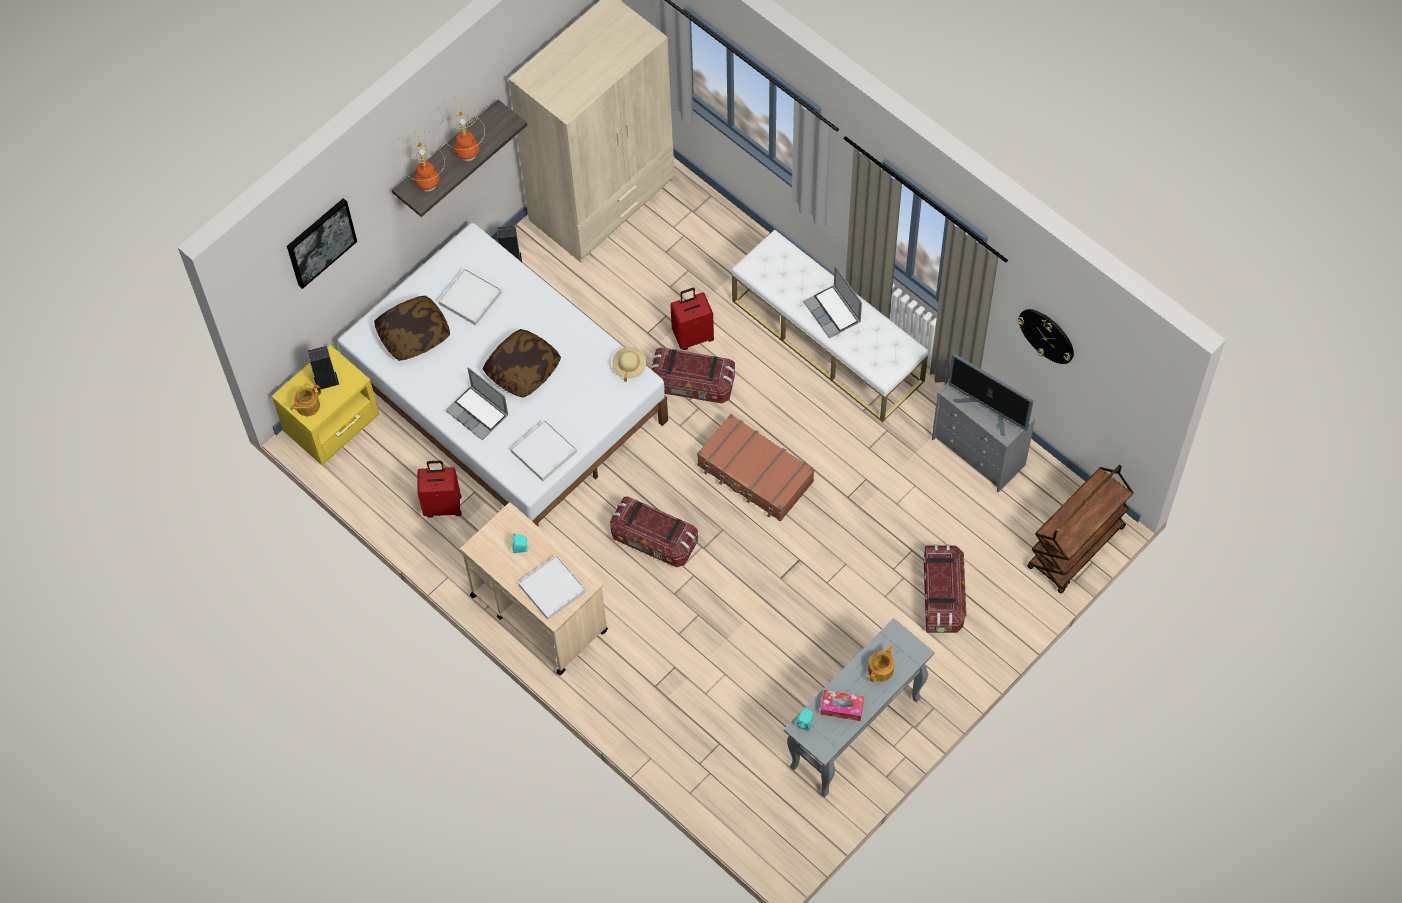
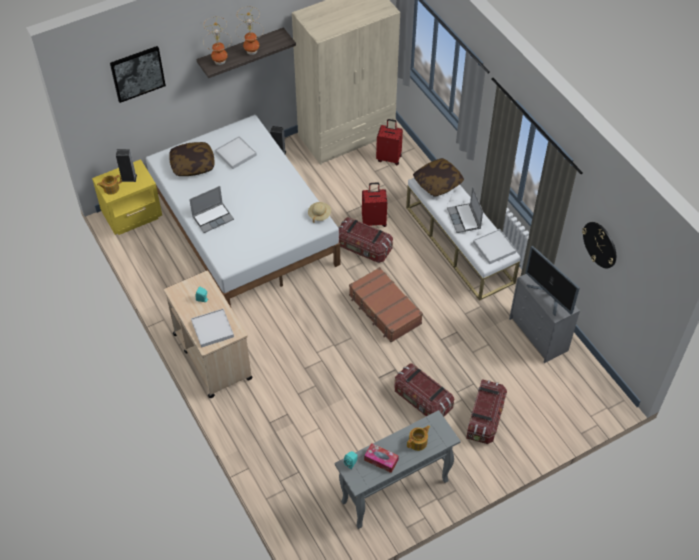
camera: 15 degrees right, 10 degrees down
(443, 505) = (179, 277): red suitcase -> red suitcase (389, 158)
(478, 413) = (213, 218): laptop -> laptop turned 90 degrees counterclockwise
(523, 369) = (251, 200): pillow -> pillow (438, 183)
(543, 452) = (244, 250): white tray -> white tray (494, 247)
(653, 540) = (303, 332): storage box -> storage box (422, 400)
(1076, 549) = (588, 413): brown cart -> none

